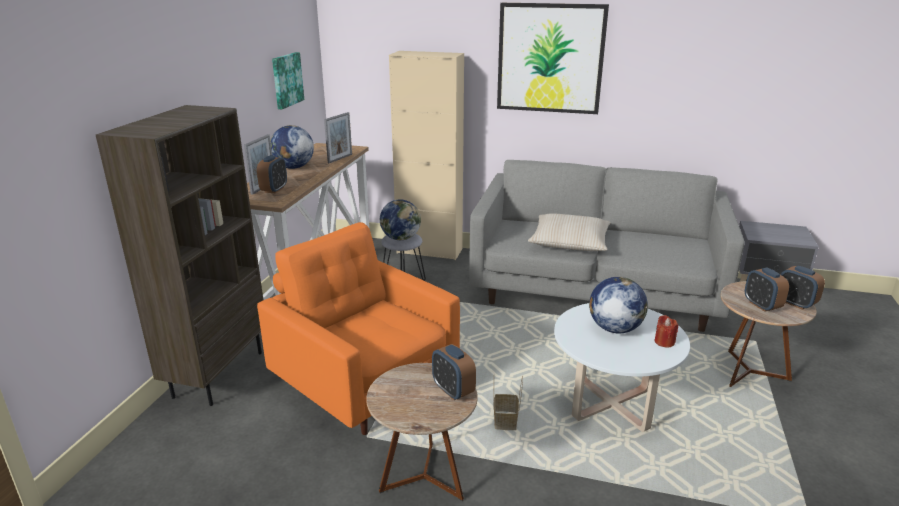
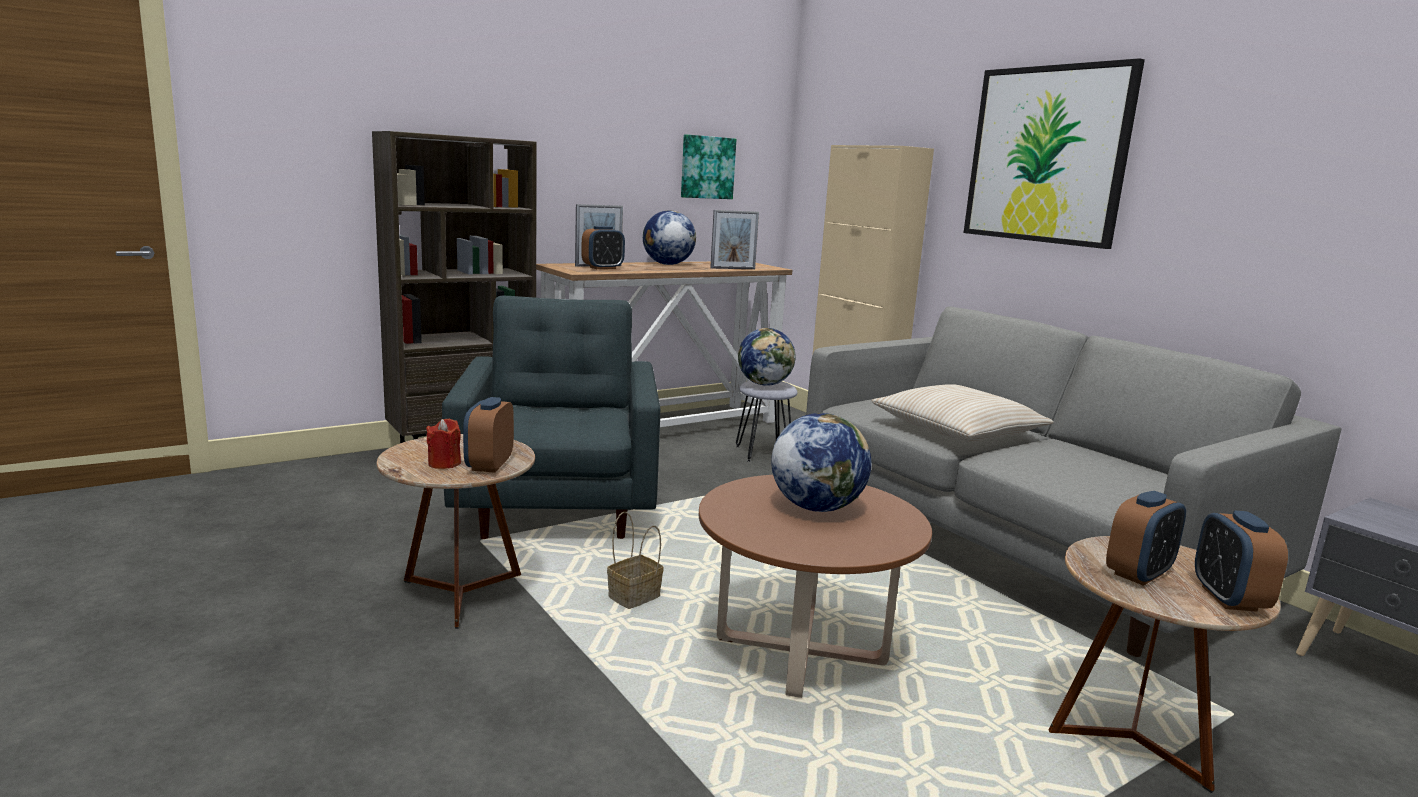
camera: 40 degrees right, 10 degrees down
(365, 384) = (559, 507): orange armchair -> grey armchair
(611, 404) = (801, 650): white coffee table -> brown coffee table
(664, 342) = (858, 543): red candle -> red candle (444, 463)
(762, 305) = (1139, 574): alarm clock -> alarm clock turned 150 degrees counterclockwise

